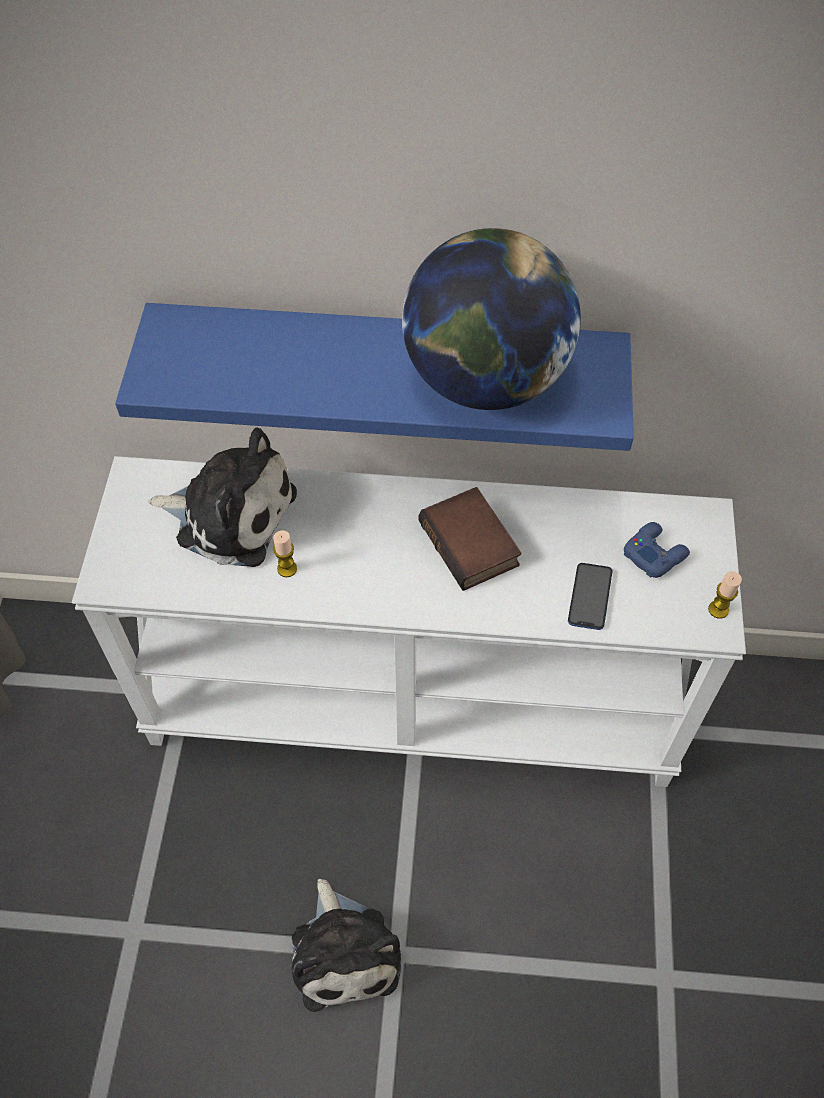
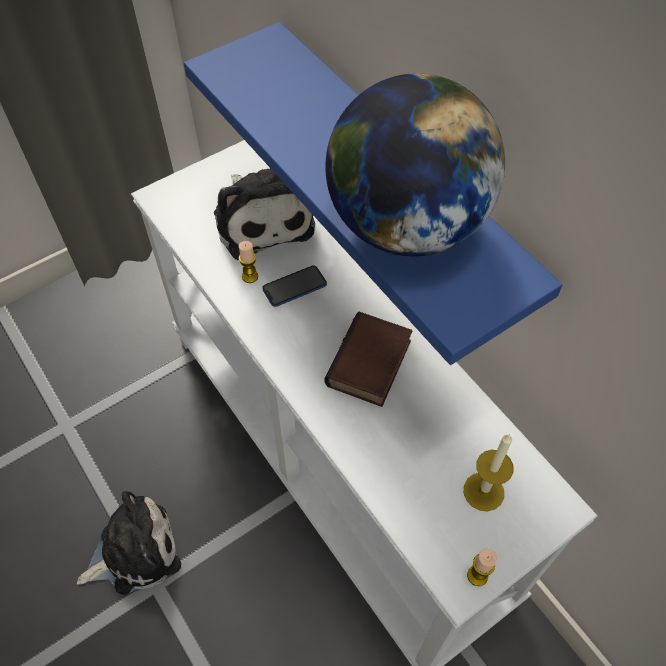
camera: 50 degrees right, 0 degrees up
(344, 951) = (134, 551): plush toy -> plush toy turned 150 degrees counterclockwise
(589, 597) = (399, 472): phone -> phone (294, 287)
(654, 553) = (483, 491): blue game controller -> candle

